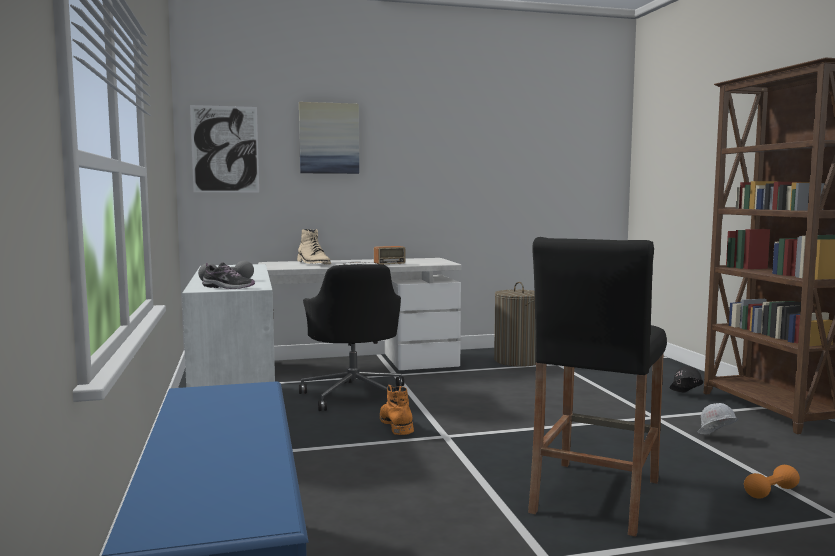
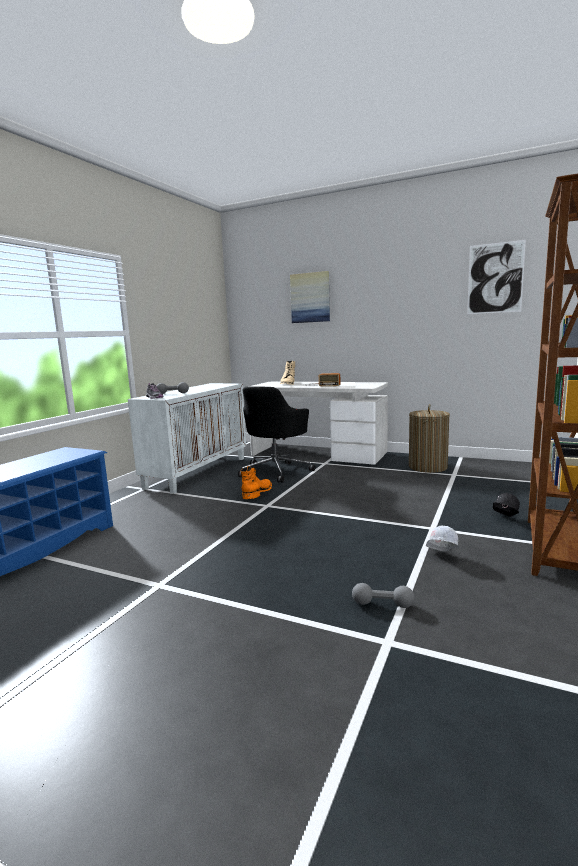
camera: 40 degrees right, 5 degrees up
(225, 149) = (251, 310): picture -> picture (495, 278)
(595, 496) = (262, 563): black stool -> none
(771, 492) = (382, 604): orange dumbbell -> grey dumbbell

